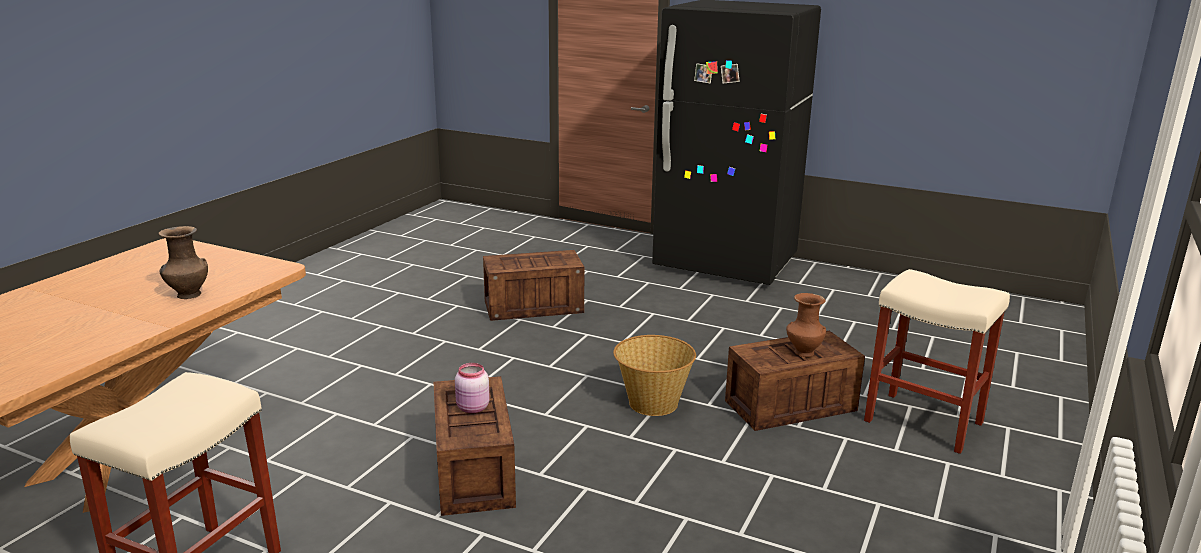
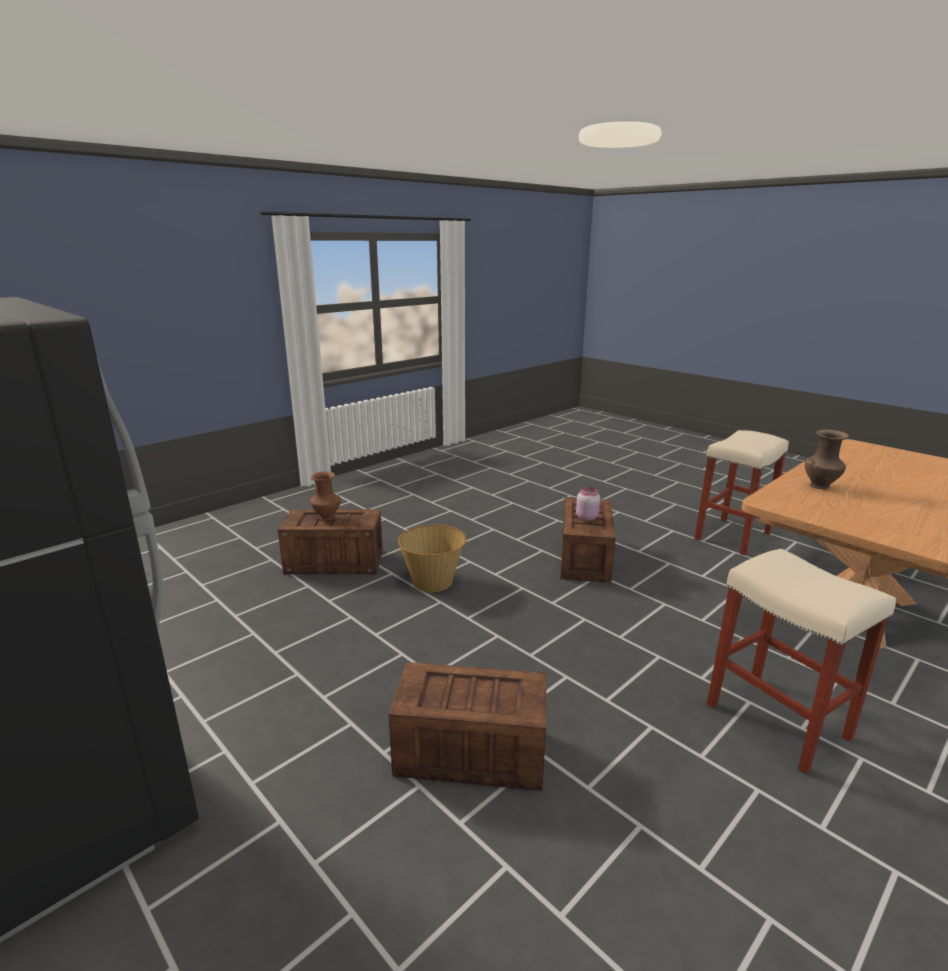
camera: 160 degrees left, 0 degrees up
(925, 422) = (267, 537): beige stool -> beige stool (775, 720)

